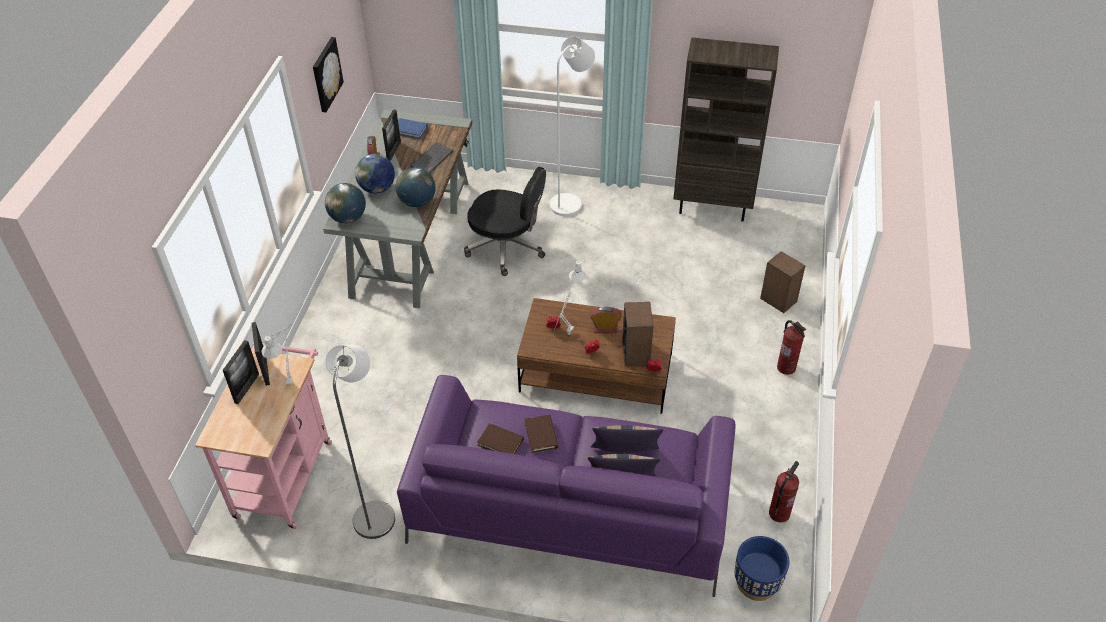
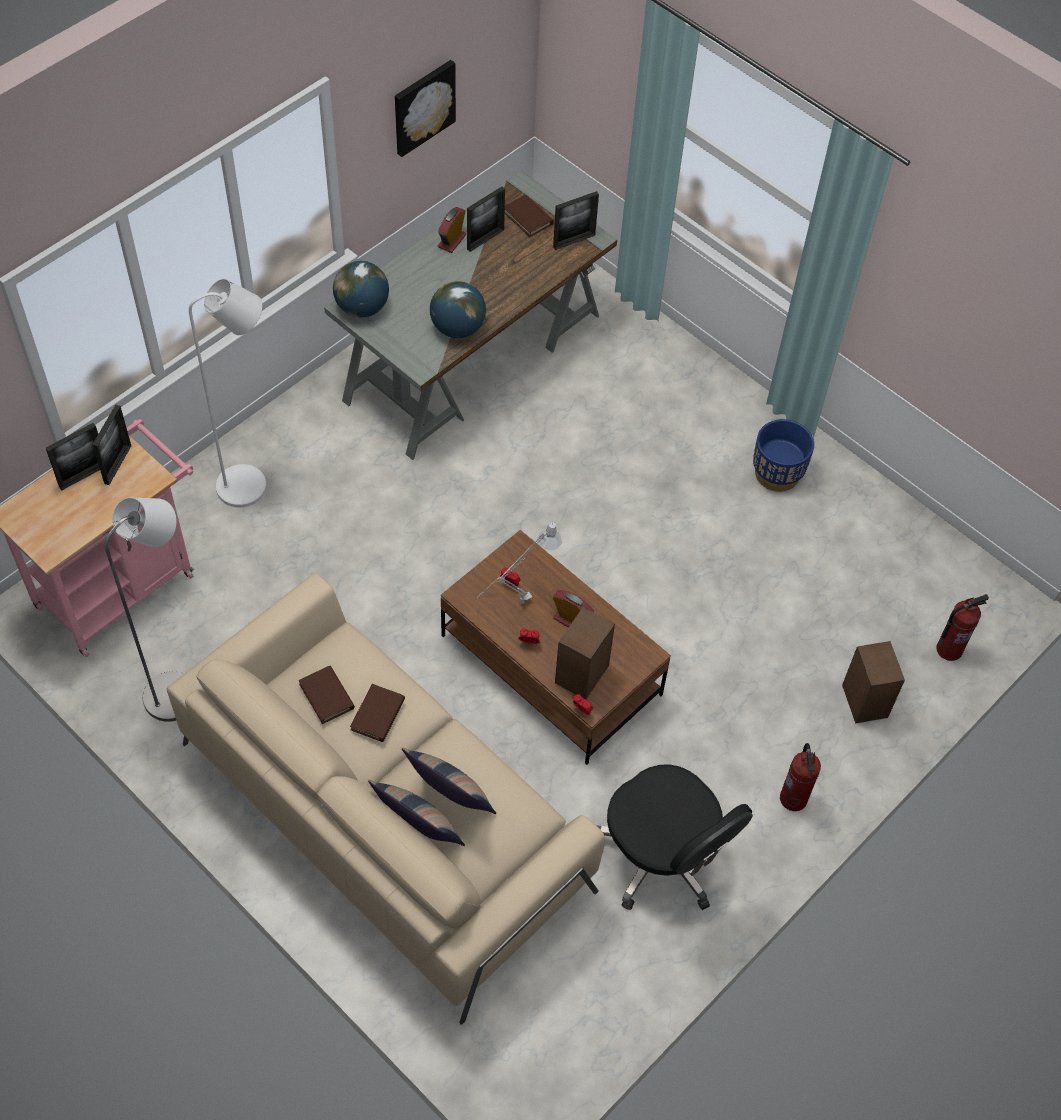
camera: 30 degrees right, 10 degrees up
(292, 378) = (137, 490): grey table lamp -> none
(377, 188) = (426, 284): globe -> none
(410, 130) = (528, 218): blue book -> brown book
(431, 159) = (522, 274): keyboard -> none
(447, 130) = (574, 241): none -> picture frame
(507, 248) = (577, 434): black office chair -> black office chair (663, 857)
(569, 508) = (386, 816): purple sofa -> beige sofa
(570, 202) = (707, 411): white floor lamp -> white floor lamp (251, 485)
(713, 207) = (892, 519): brown bookcase -> none
(756, 583) = (522, 1040): blue planter -> blue planter (777, 474)
(779, 513) = (620, 976): fire extinguisher -> fire extinguisher (949, 649)

